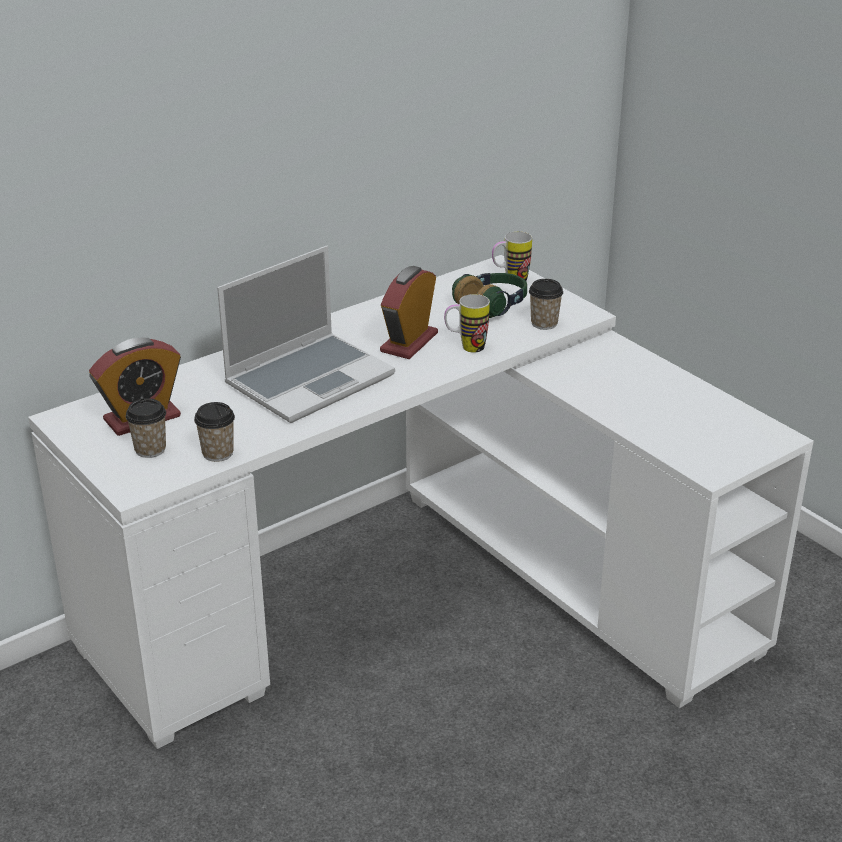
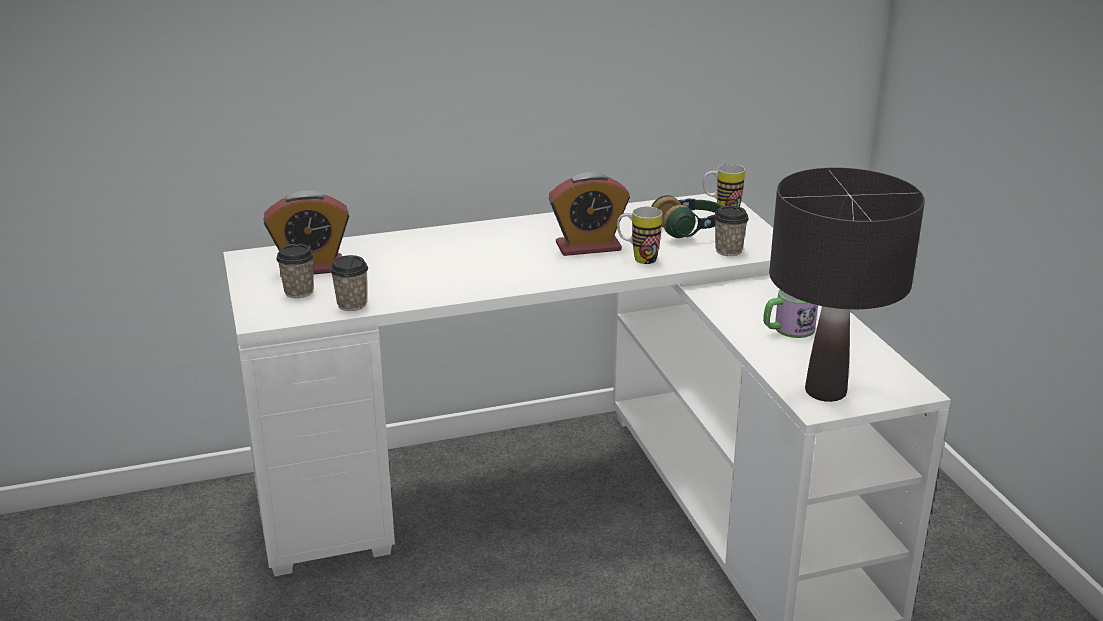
camera: 20 degrees right, 5 degrees down
(310, 379) = (477, 261): laptop -> none
(409, 342) = (588, 247): alarm clock -> alarm clock turned 150 degrees counterclockwise
(638, 397) = (787, 329): none -> mug
(708, 454) = (825, 391): none -> black table lamp

